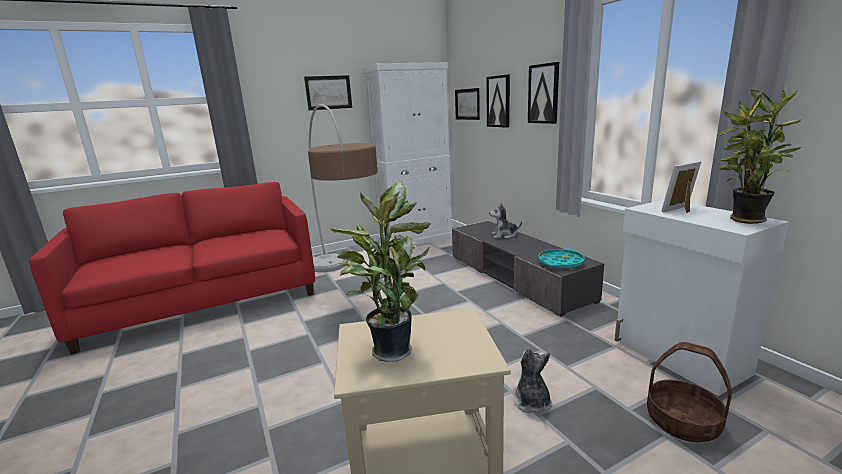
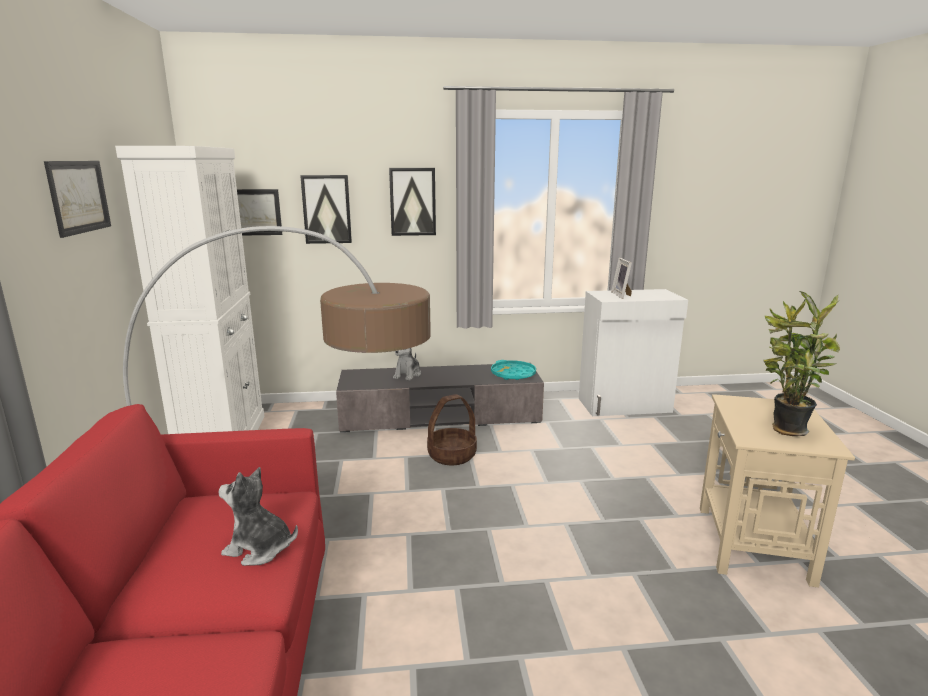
camera: 70 degrees left, 0 degrees up
(532, 402) = (663, 472): plush toy -> plush toy (259, 549)
(683, 421) = (696, 431): basket -> basket (452, 455)
(744, 220) = (657, 293): potted plant -> none

